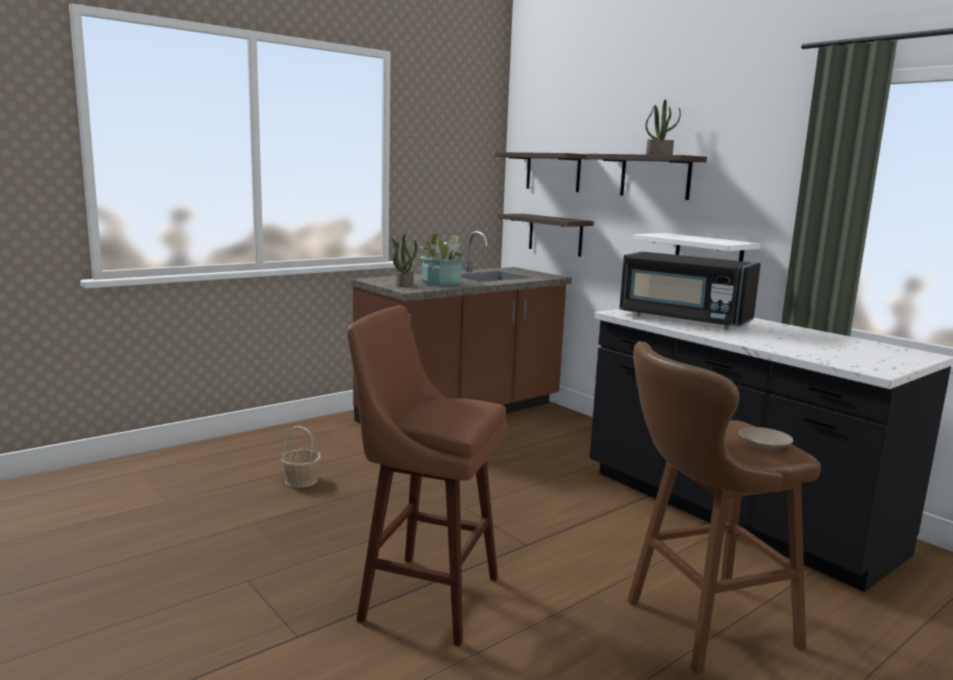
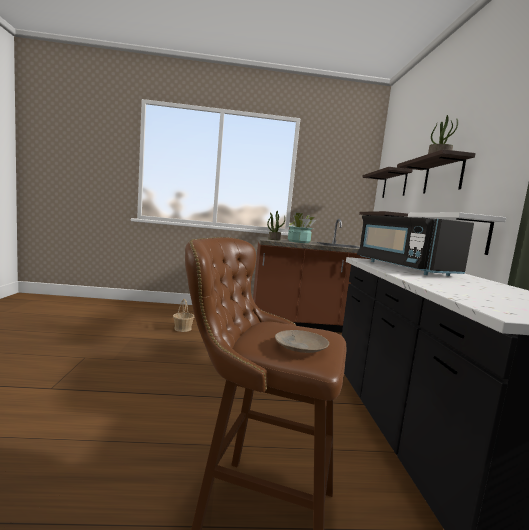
camera: 35 degrees right, 5 degrees down
(425, 596) = (132, 398): brown stool -> none

